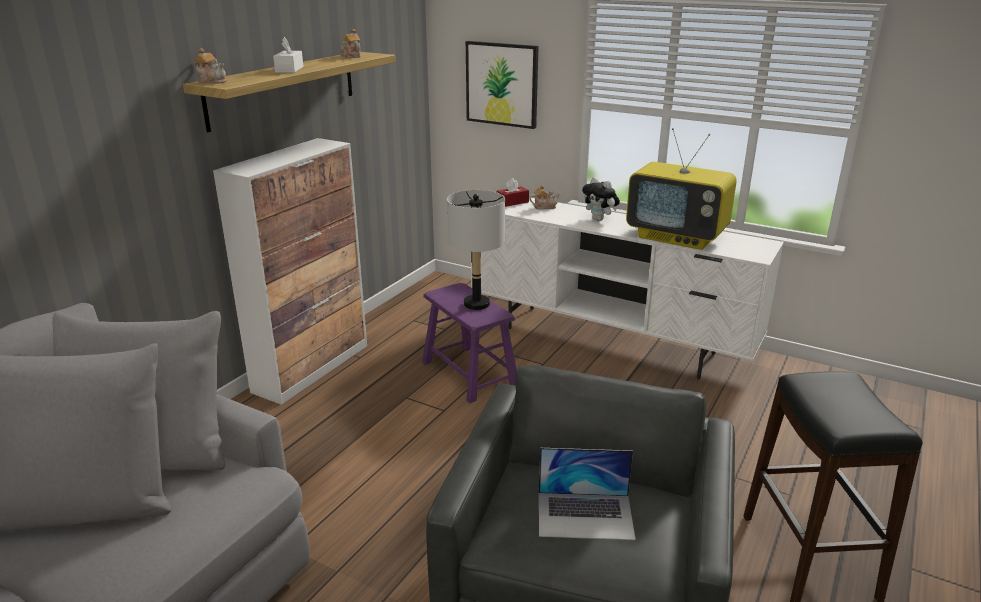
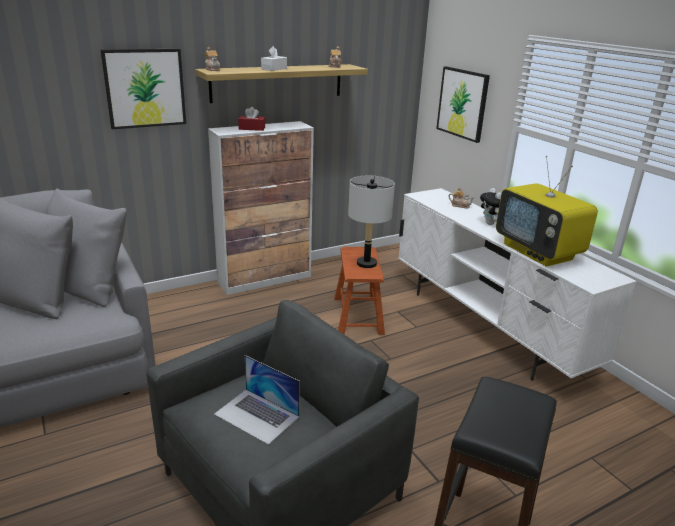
camera: 30 degrees right, 0 degrees up
(119, 124) = (145, 88): none -> picture
(469, 373) = (358, 315): purple stool -> brown stool
(512, 202) = (440, 197): red tissue box -> red tissue box (252, 128)

